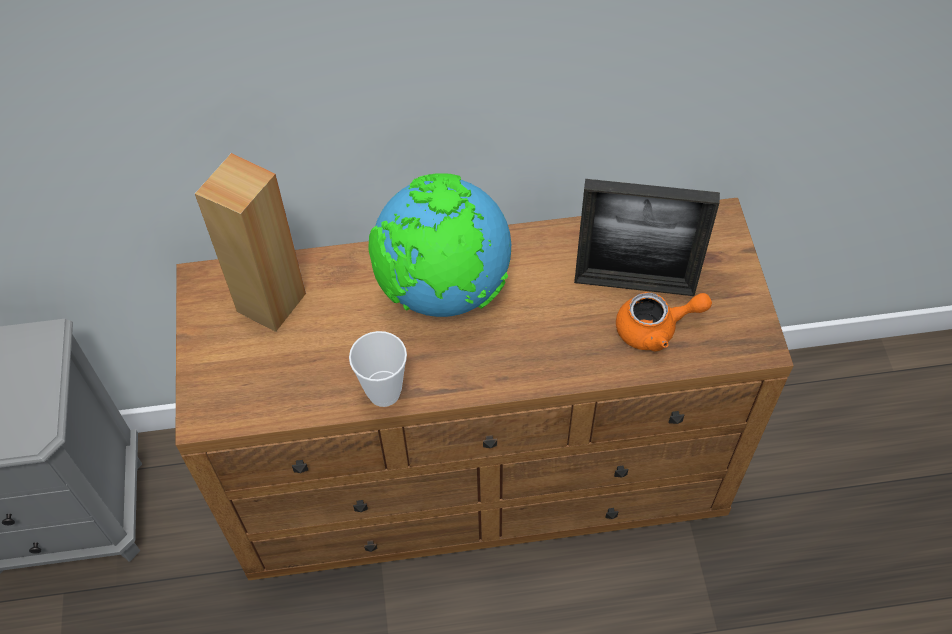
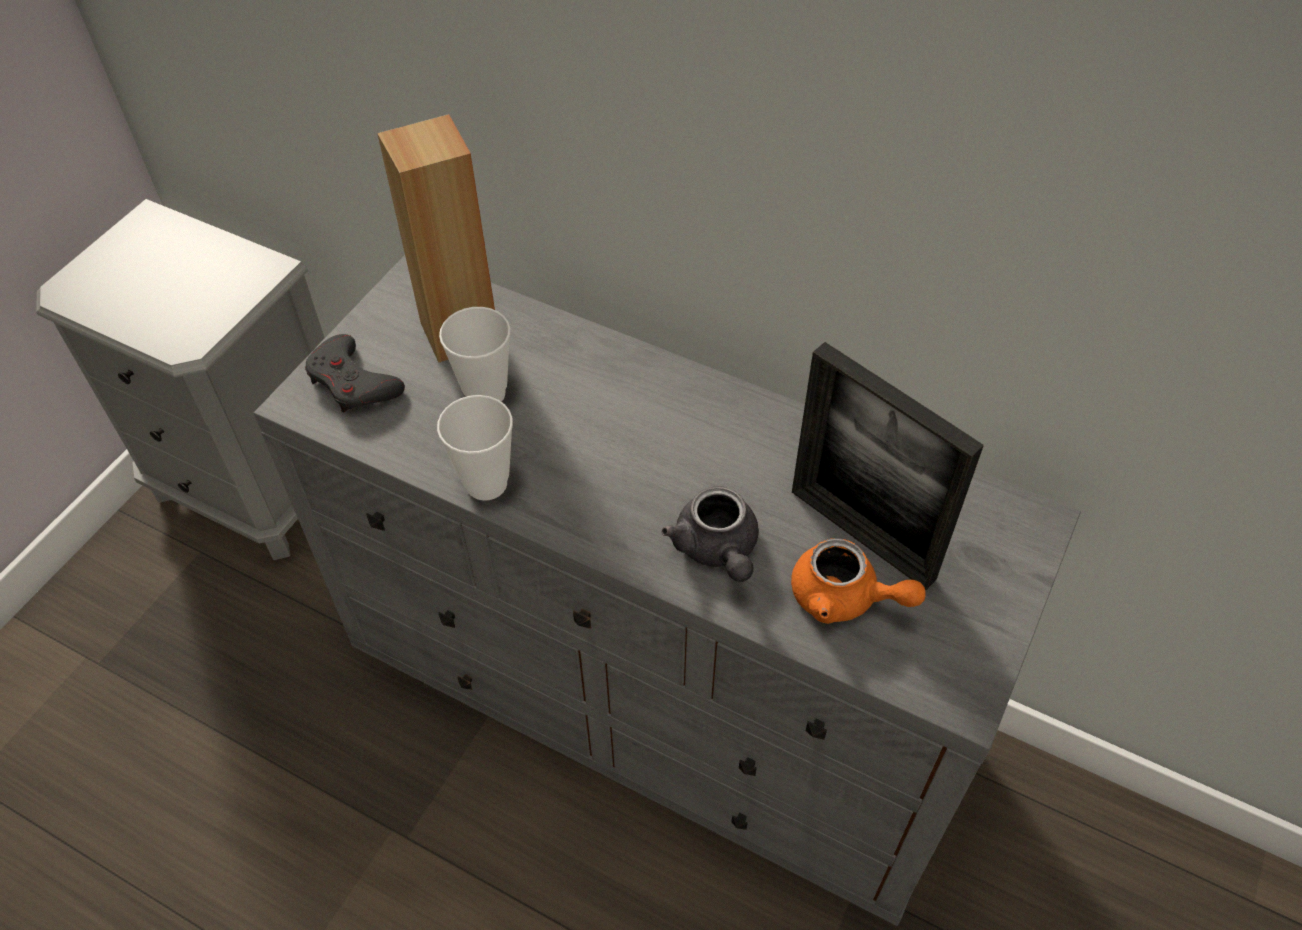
camera: 35 degrees right, 5 degrees down
(228, 380) = (353, 382): none -> grey game controller
(328, 334) = (485, 394): none -> cup
(443, 289) = (640, 417): globe -> none
(483, 475) = (658, 697): brown dresser -> grey dresser
(561, 345) = (717, 549): none -> grey teapot

